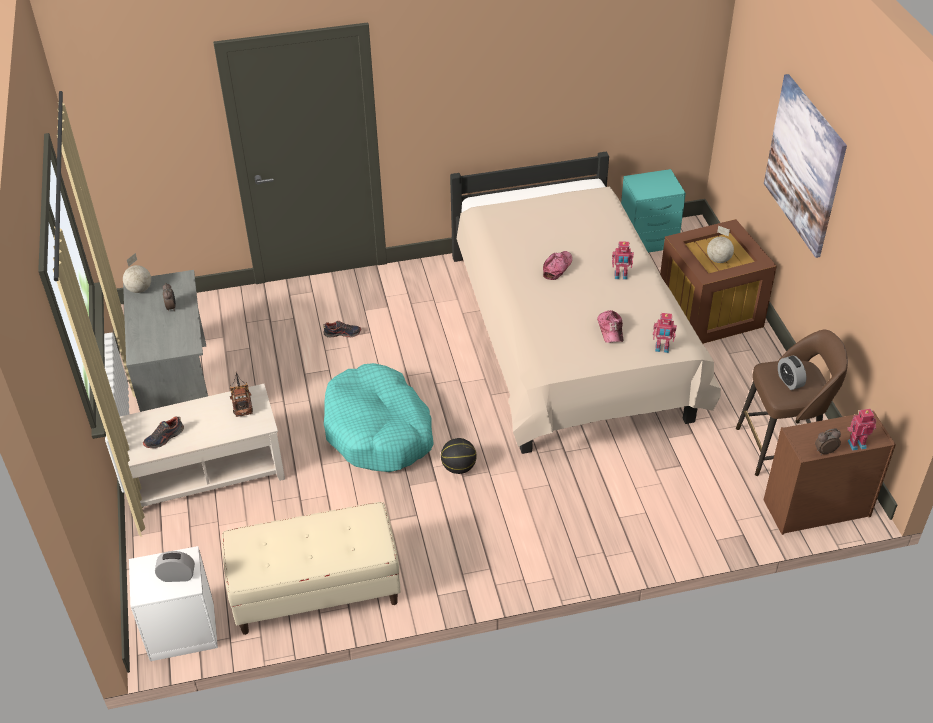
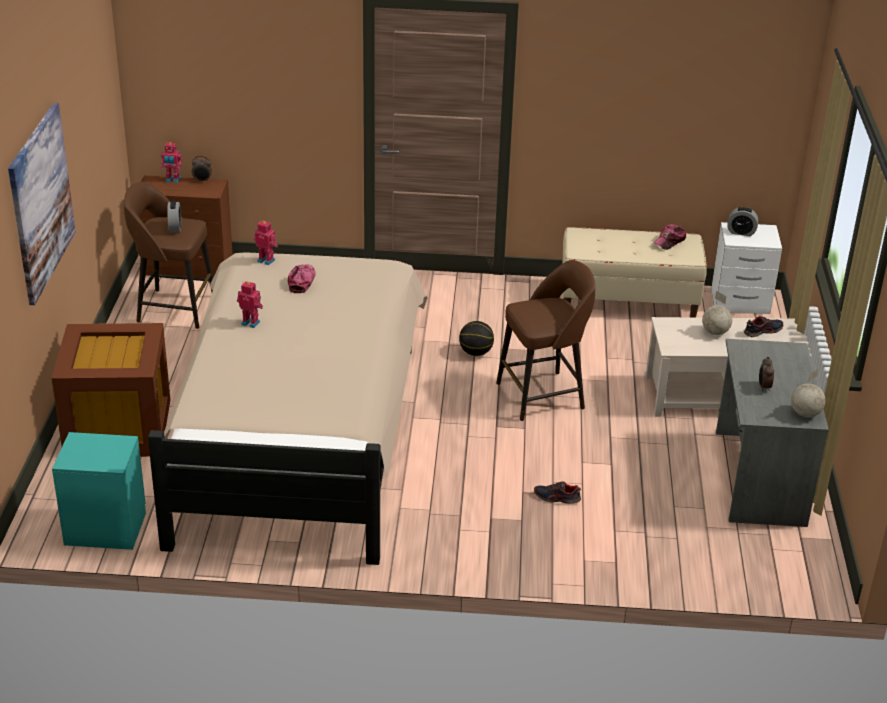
camera: 165 degrees left, 10 degrees down
(241, 401) = (685, 345): toy truck -> none
(378, 430) = (543, 395): turquoise dog bed -> brown stool
(557, 267) = (312, 344): cap -> cap (669, 241)
(718, 260) = (117, 347): globe -> globe (715, 332)

